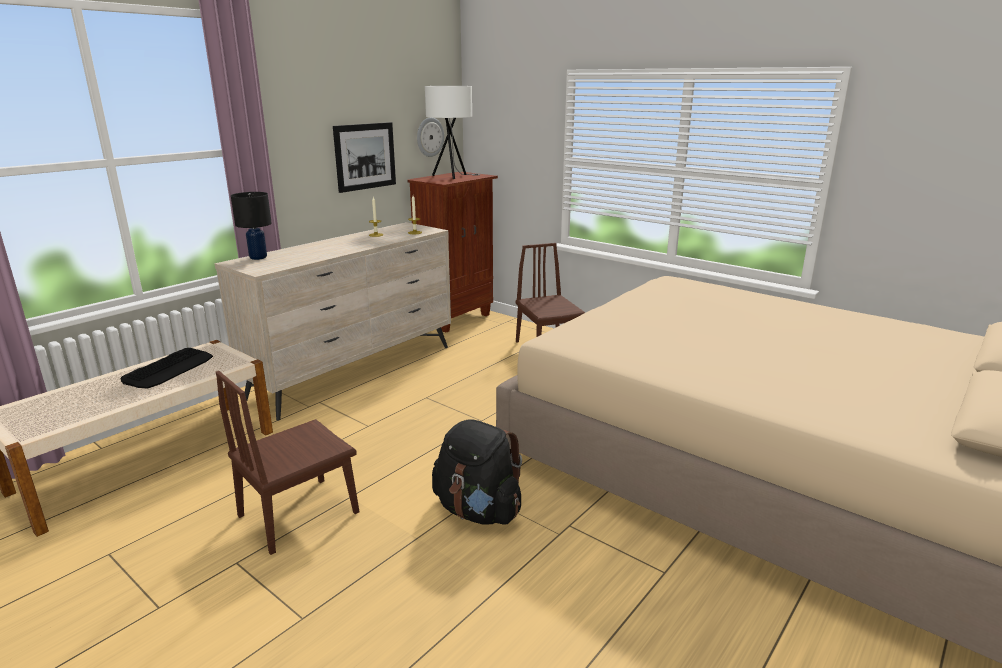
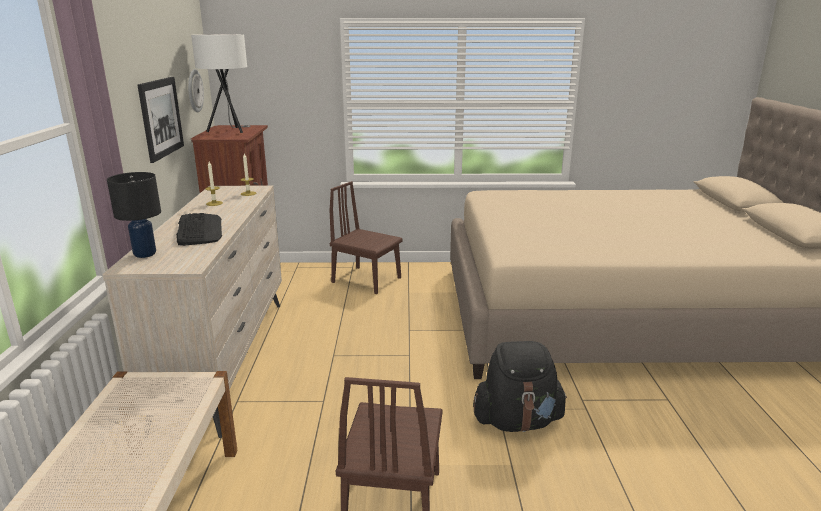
camera: 40 degrees left, 0 degrees up
(169, 369) = (127, 423): keyboard -> keyboard (199, 230)

